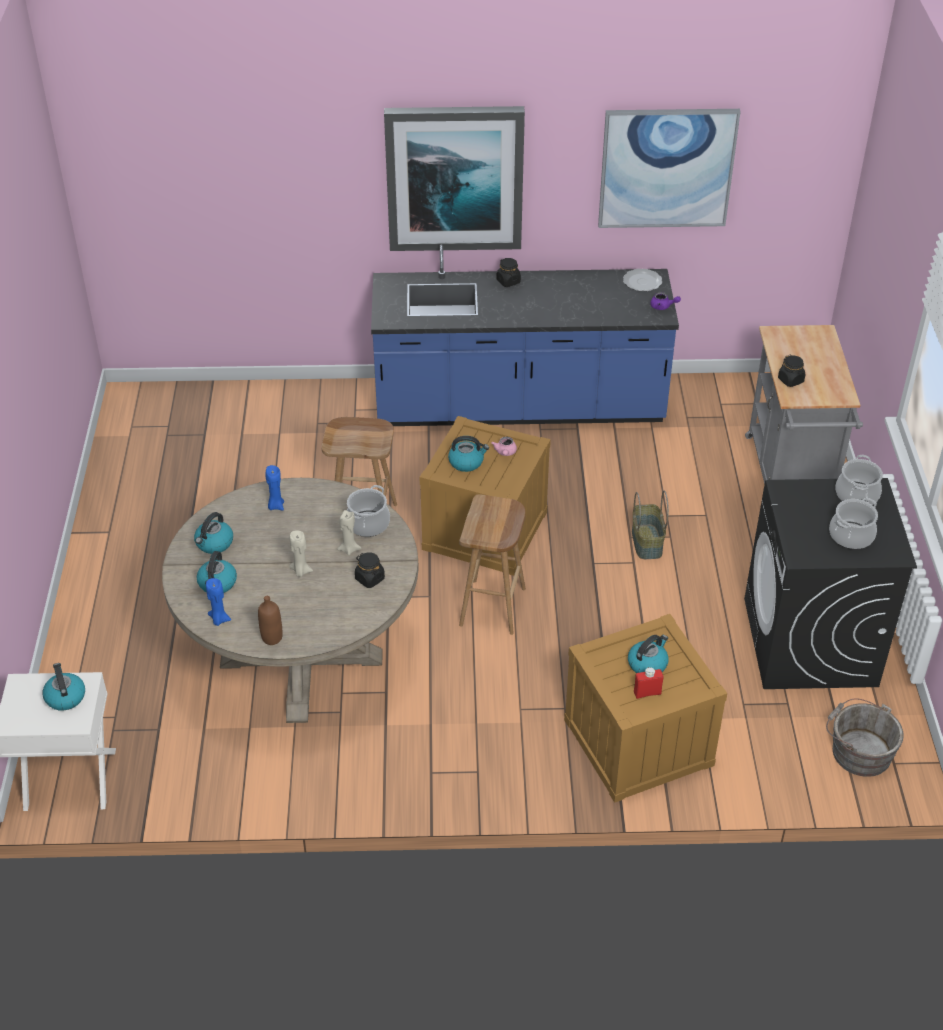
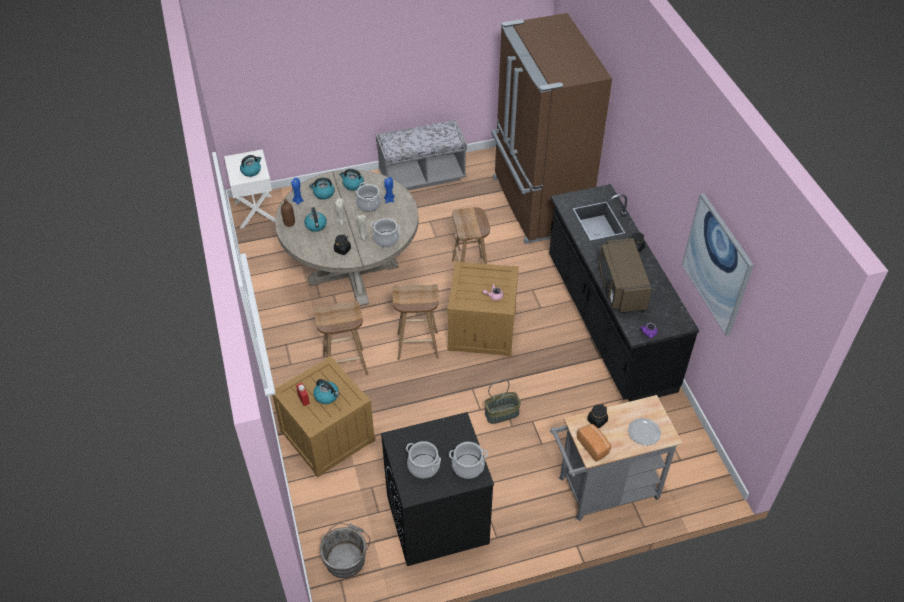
camera: 75 degrees right, 5 degrees up
(112, 533) = (422, 176): none -> grey bench
(255, 419) = (537, 204): none -> brown fridge
(274, 531) = (369, 204): none -> cooking pot
(454, 177) = (647, 164): picture -> none
(466, 462) = (477, 280): kettle -> kettle (316, 225)
(503, 701) = (344, 365): none -> brown stool
(519, 407) = (608, 323): blue counter -> black counter
(577, 310) = (620, 288): none -> brown microwave
(642, 282) = (673, 318): plate -> plate (643, 433)
(829, 391) = (594, 446): none -> bread

